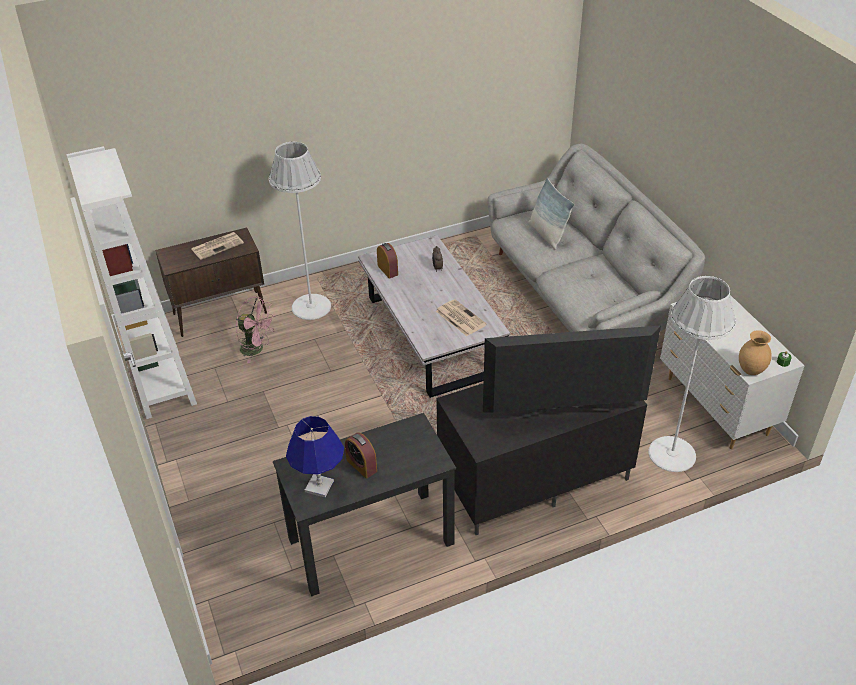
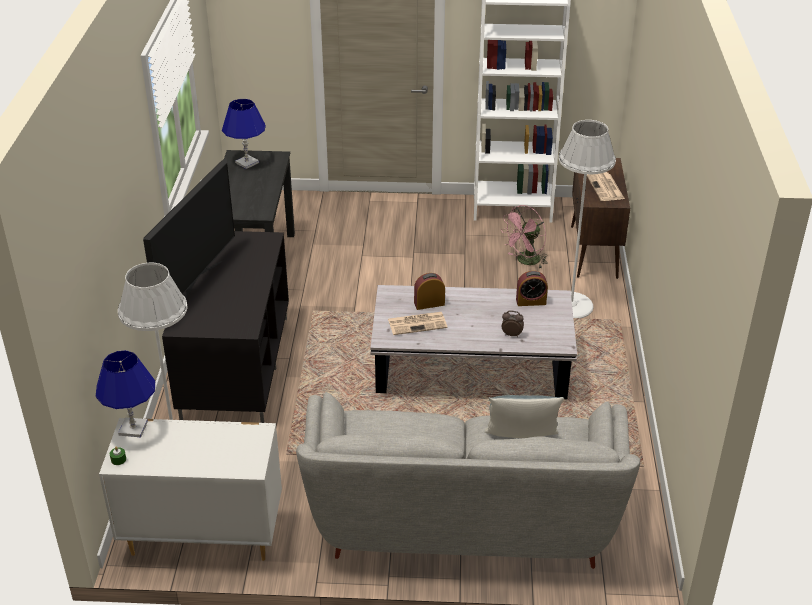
camera: 115 degrees right, 5 degrees down
(361, 465) = (248, 182): alarm clock -> alarm clock (429, 304)
(750, 370) = (133, 428): brown vase -> blue table lamp

